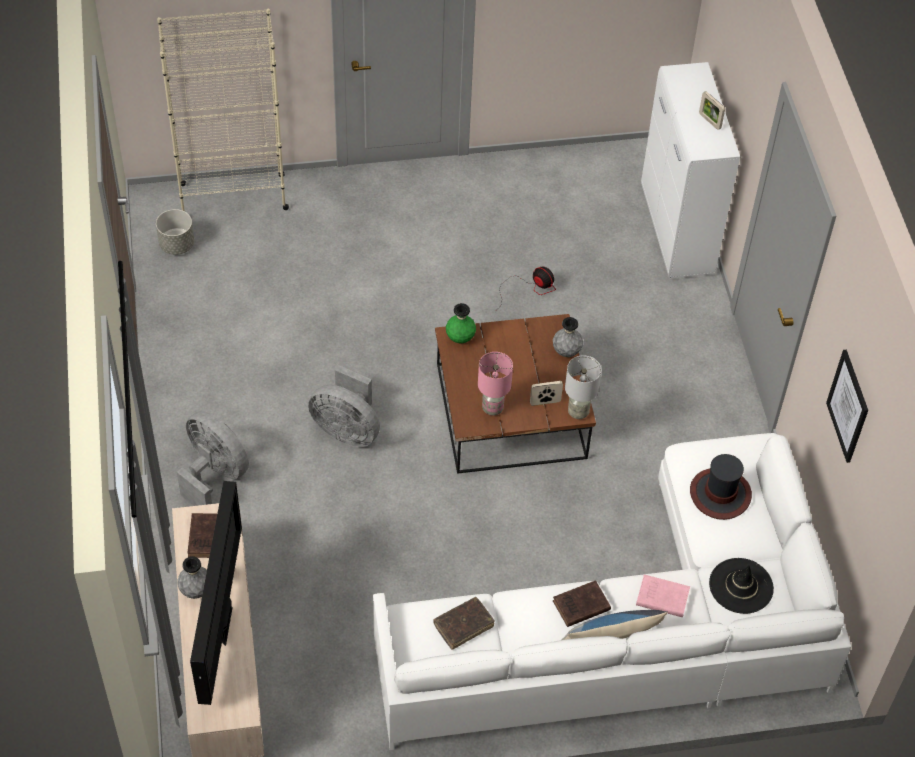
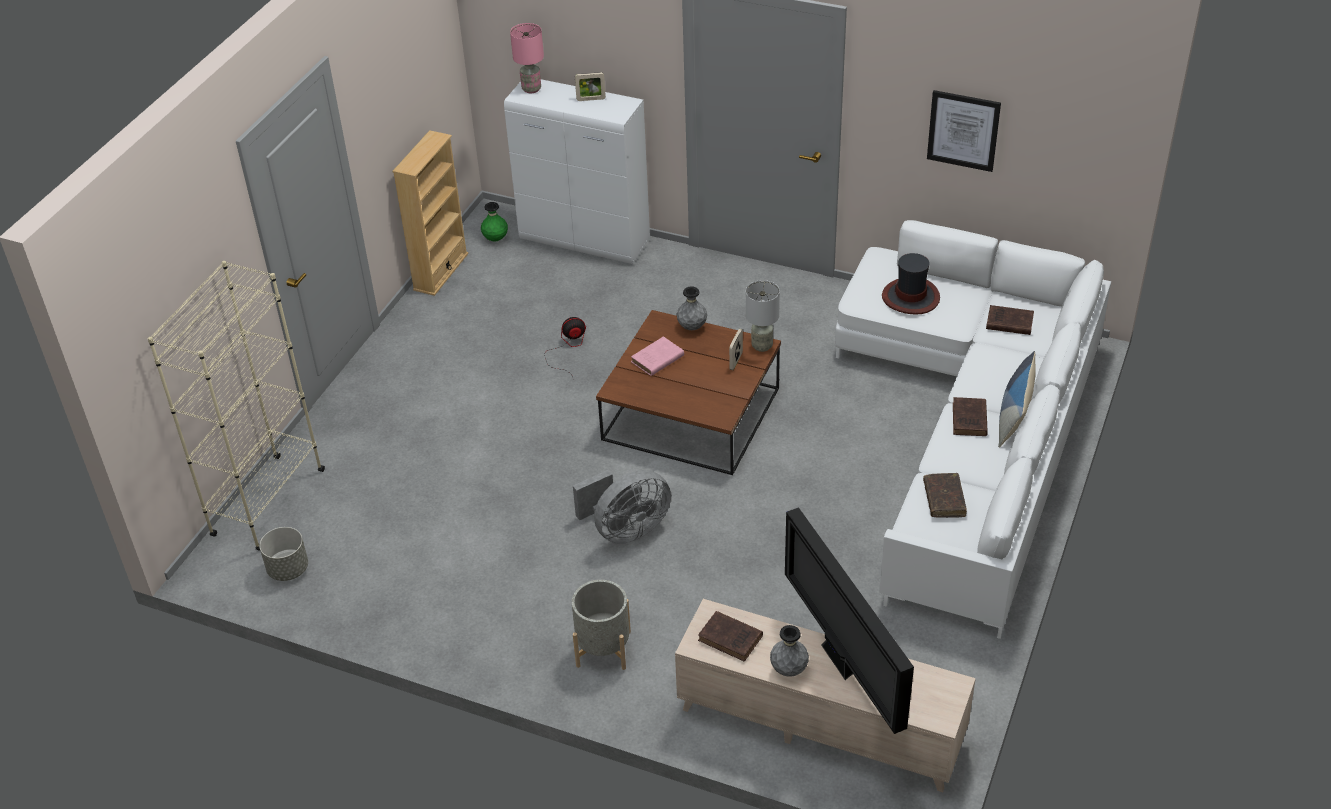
camera: 55 degrees left, 10 degrees down
(214, 475) = (603, 649): grey fan -> grey planter
(223, 623) = (840, 662): television -> television turned 150 degrees counterclockwise
(460, 338) = (622, 384): green vase -> green vase (495, 239)
(493, 408) = (717, 395): pink table lamp -> pink table lamp (531, 89)
(560, 157) = (440, 272): none -> beige bookcase
(661, 597) = (991, 370): pink book -> pink book (656, 359)
(741, 586) = (1008, 322): black hat -> brown book

